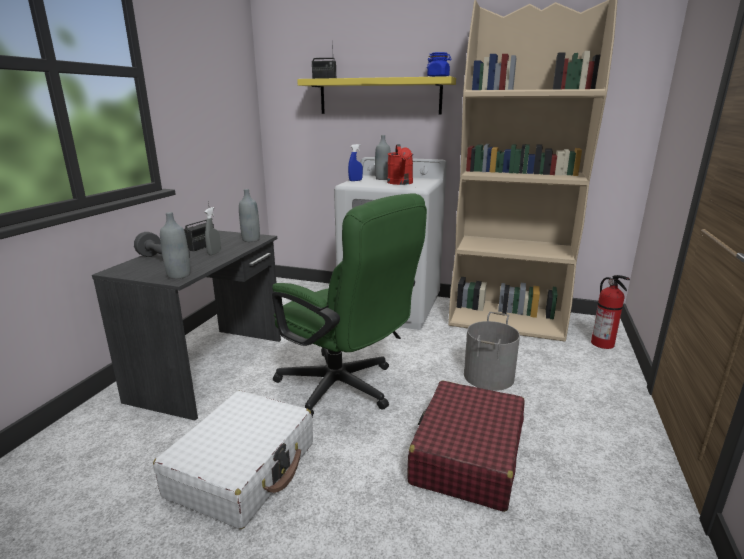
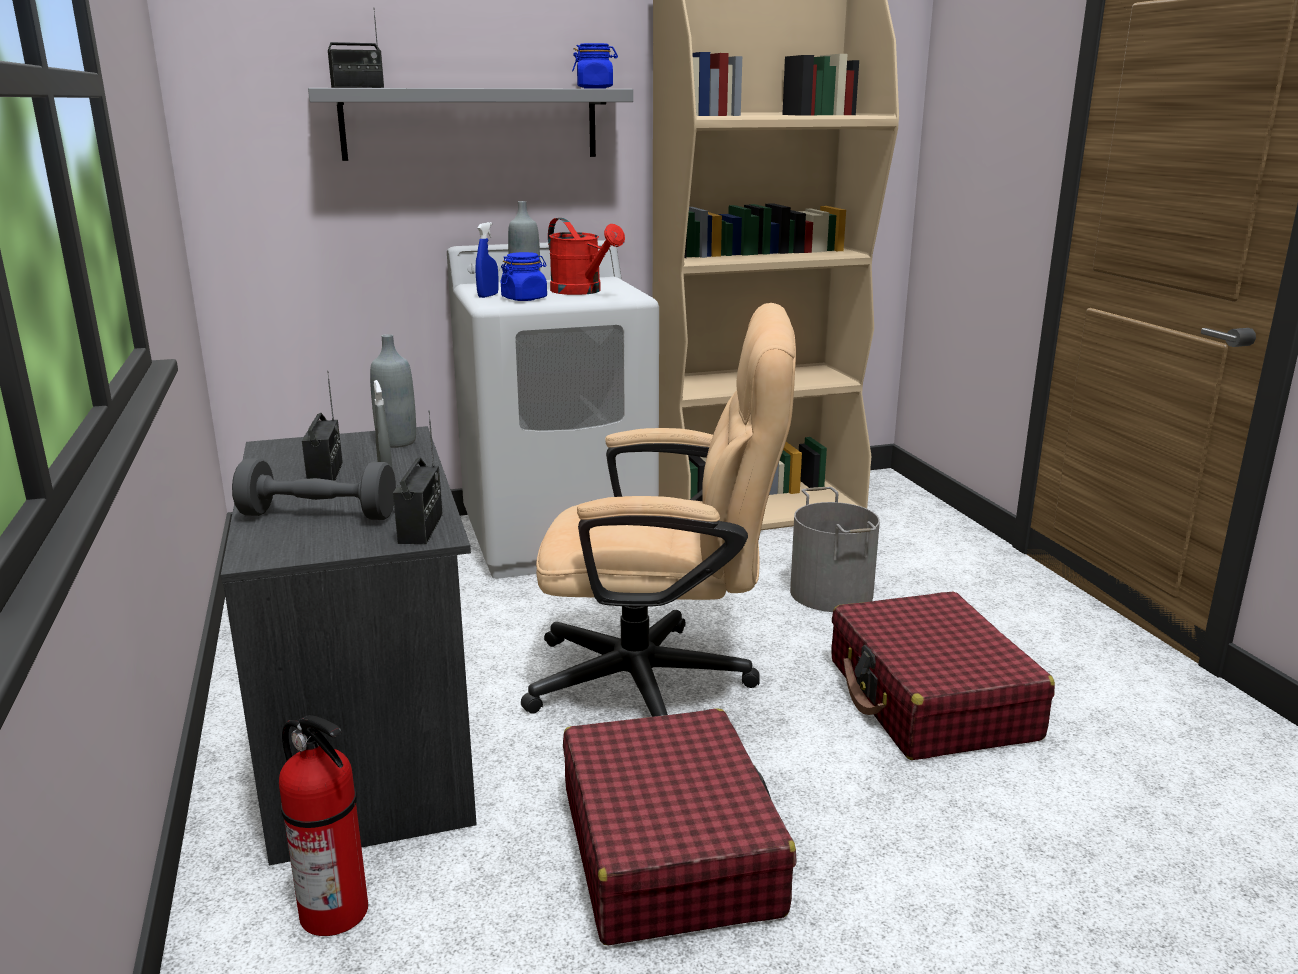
camera: 35 degrees left, 0 degrees up
(178, 275) = (421, 529): grey bottle -> radio
(243, 469) = (669, 849): white suitcase -> red suitcase
(345, 389) = (661, 681): green office chair -> beige office chair
(366, 183) = (524, 298): none -> blue jar
(379, 96) = (471, 124): yellow shelf -> grey shelf
(603, 344) = (911, 507): fire extinguisher -> fire extinguisher (336, 912)

